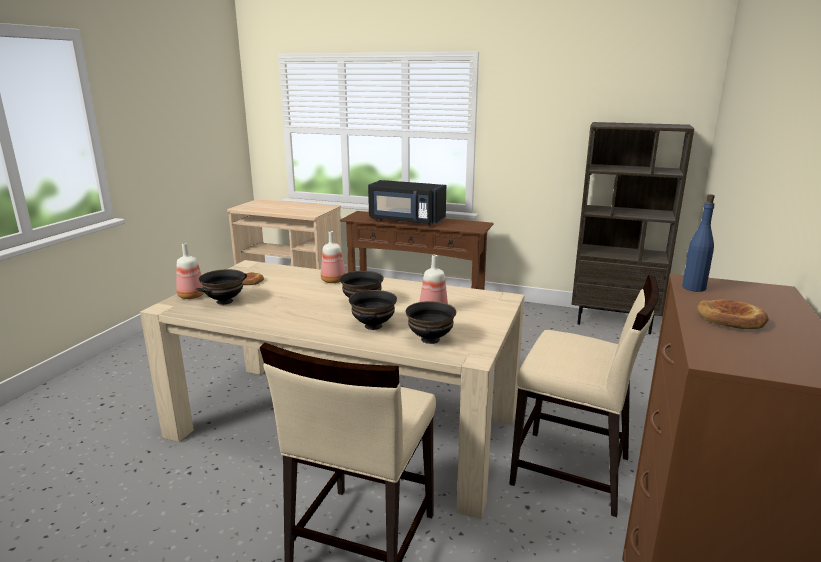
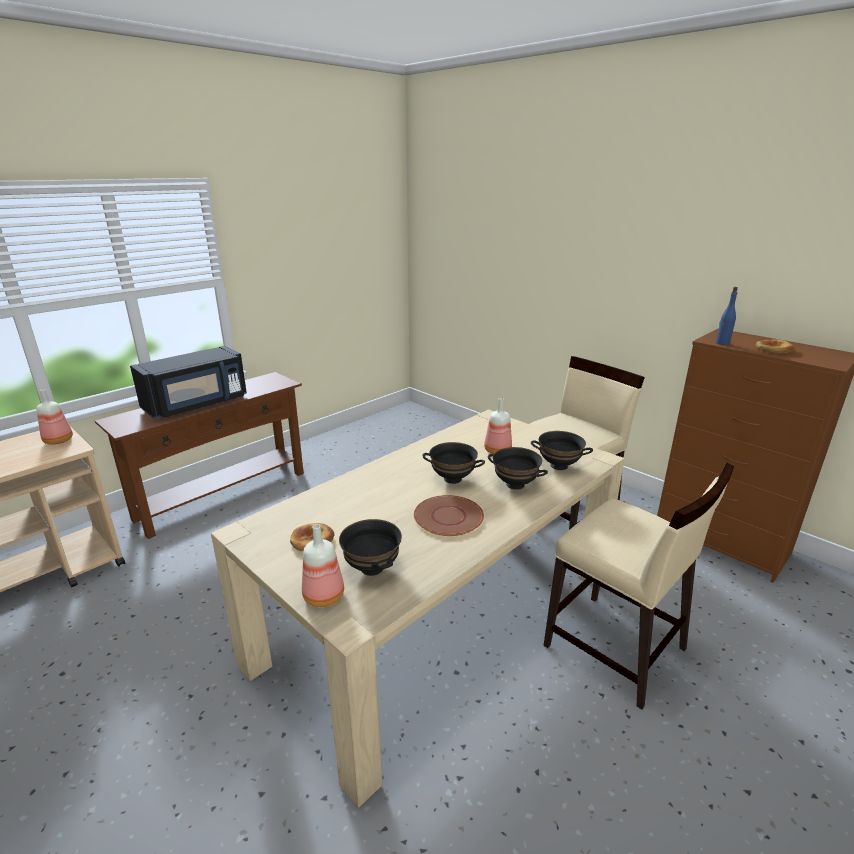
camera: 65 degrees left, 5 degrees up
(301, 311) = (448, 517): none -> brown plate
(334, 280) = (370, 482): bottle -> bottle (59, 440)
(614, 322) = (386, 421): brown bookcase -> none

